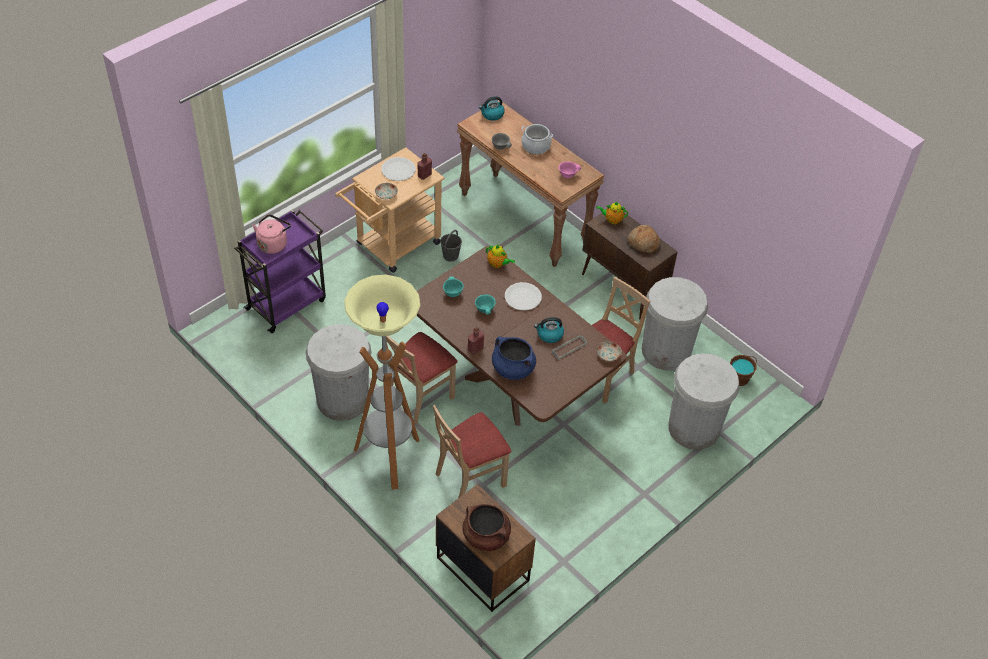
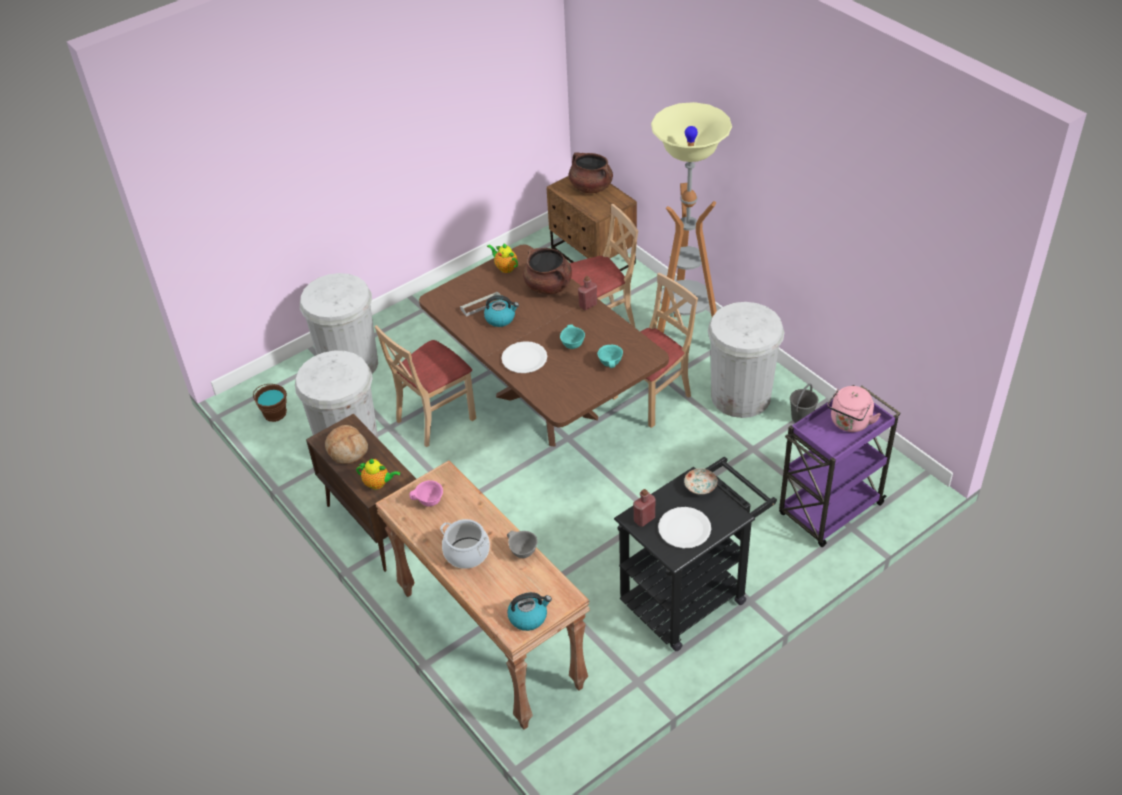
camera: 170 degrees left, 5 degrees down
(393, 246) = (691, 595): beige cart -> black cart
(450, 256) = (607, 578): grey bucket -> grey bucket (801, 417)
(498, 264) = (549, 398): teapot -> teapot (505, 268)
(512, 369) = (548, 286): blue cooking pot -> brown cooking pot
(608, 354) = (439, 299): plate -> none

